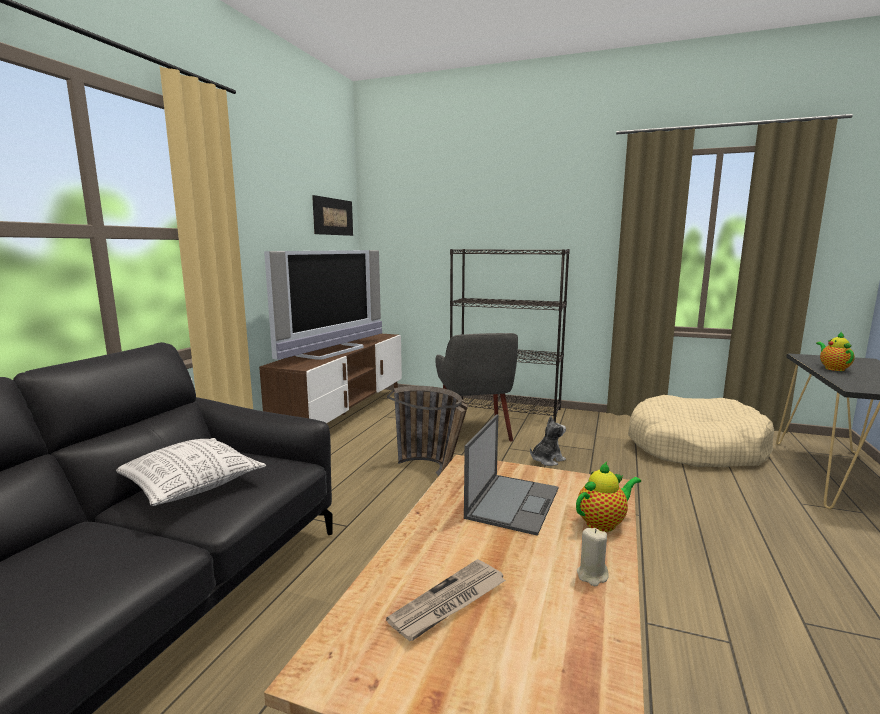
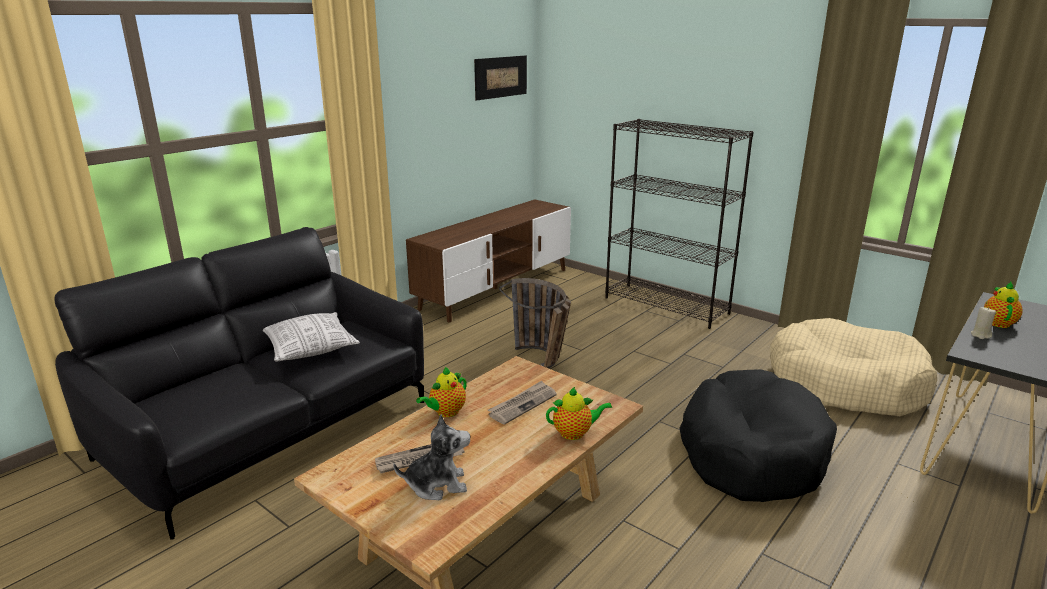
camera: 20 degrees right, 10 degrees up
(333, 351) = (483, 226): television -> none
(431, 529) = (445, 412): none -> teapot
(475, 432) = (613, 328): grey armchair -> none
(513, 502) = (522, 404): laptop -> newspaper
(547, 460) = (662, 370): plush toy -> plush toy (437, 484)
(592, 575) = (526, 465): beige candle -> beige candle (980, 335)
(687, 518) = (751, 452): none -> black dog bed

